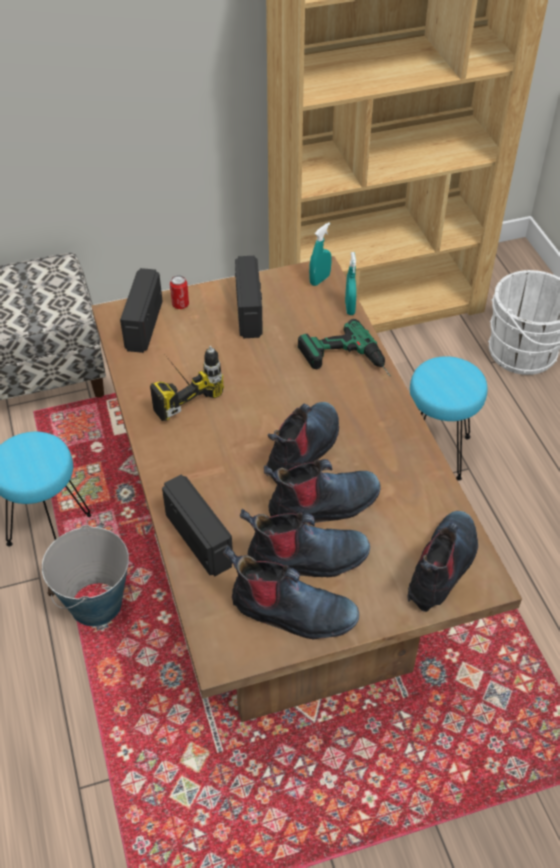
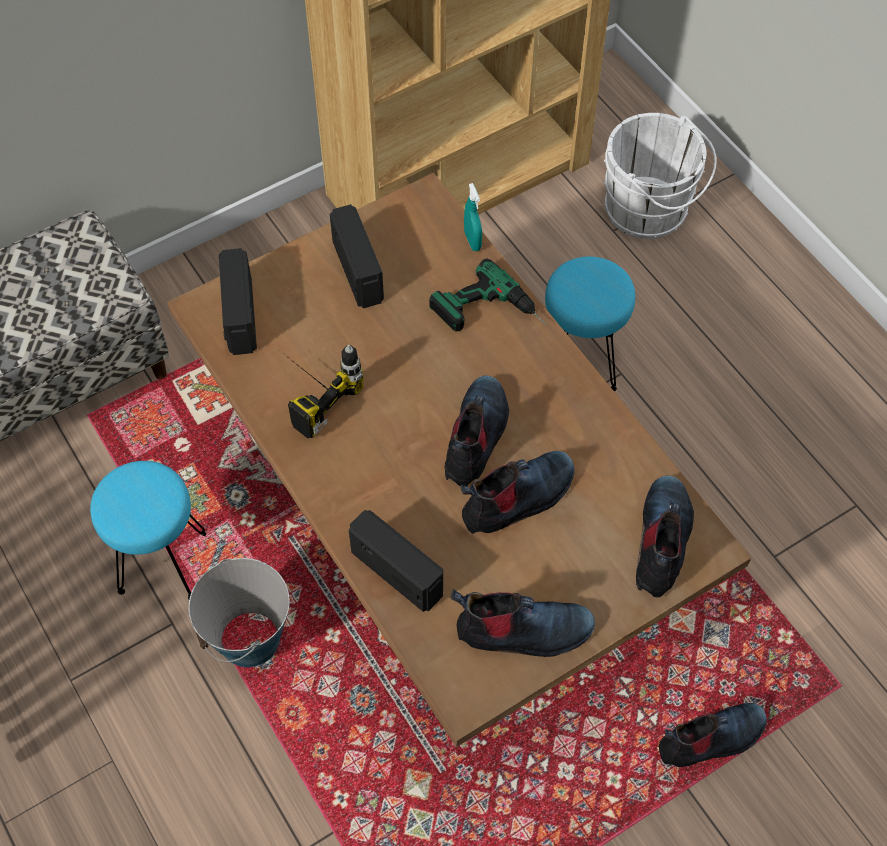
camera: 15 degrees left, 10 degrees up
(180, 304) = (274, 278): can -> none
(306, 559) = (518, 567): boot -> boot (710, 740)
(319, 280) = (426, 209): turquoise spray bottle -> none

